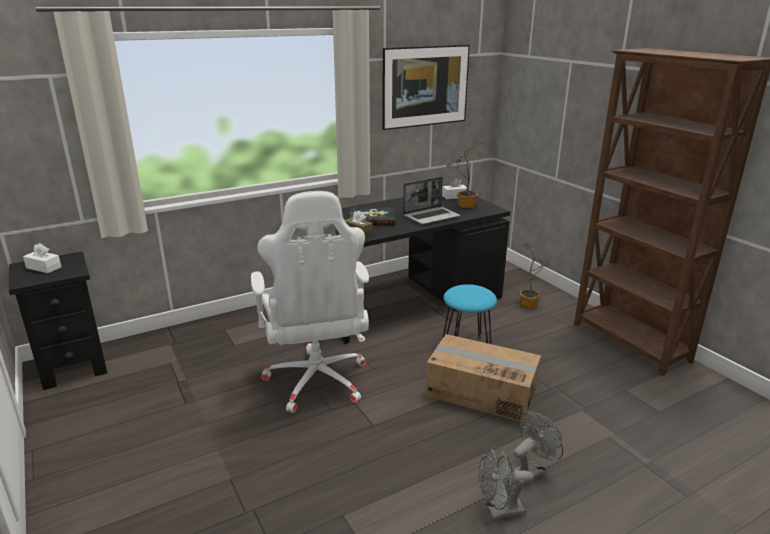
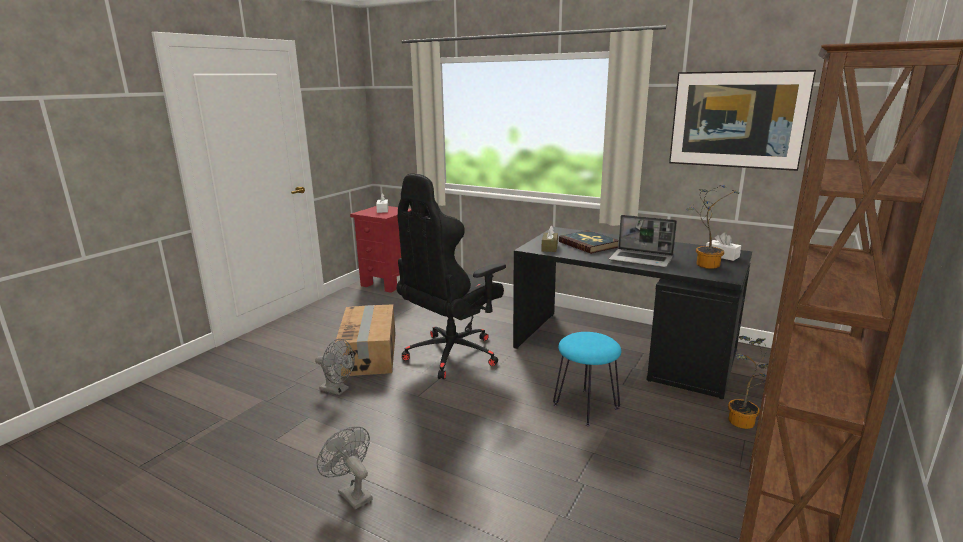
camera: 60 degrees right, 5 degrees down
(74, 367) = (387, 283): black nightstand -> red nightstand
(316, 379) = (452, 354): white office chair -> black office chair
(481, 392) = (519, 436): cardboard box -> cardboard box (370, 353)
(531, 471) = (419, 500): grey fan -> grey fan (338, 390)

